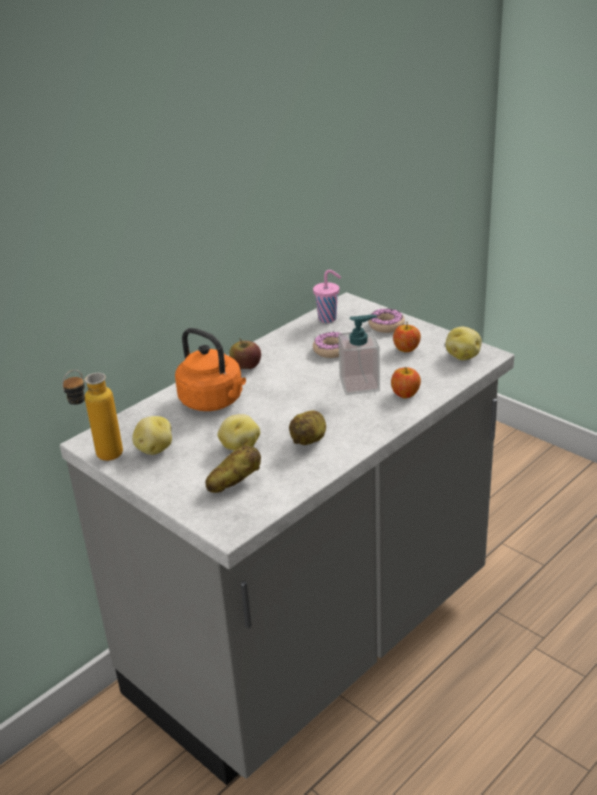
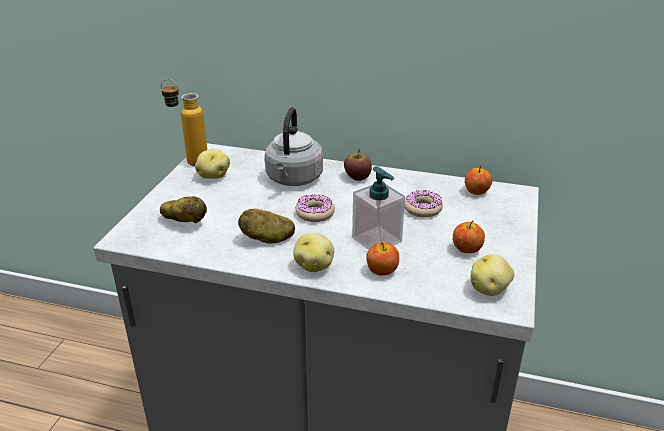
camera: 60 degrees right, 0 degrees up
(214, 401) = (293, 179): orange kettle -> grey kettle
(239, 446) = (237, 209): potato -> potato (314, 265)
(328, 318) = (476, 191): pink cup -> apple
(386, 325) = (499, 225): donut -> donut (315, 213)

